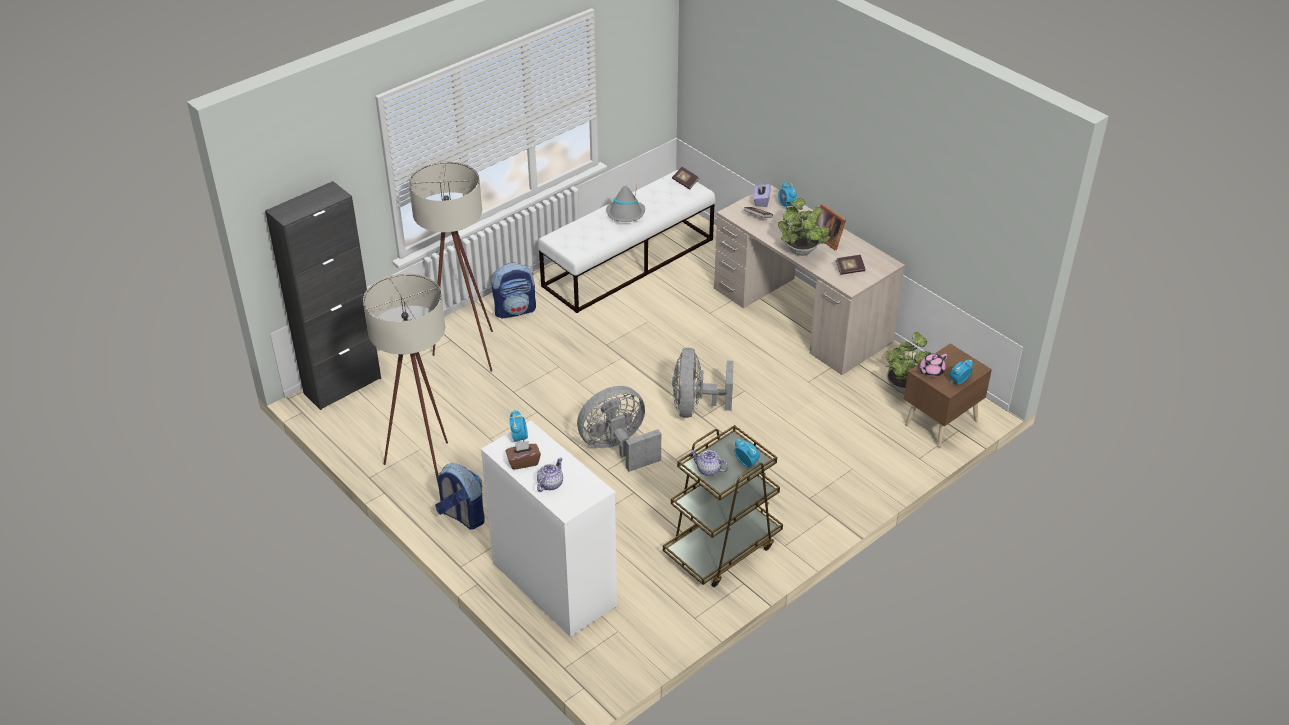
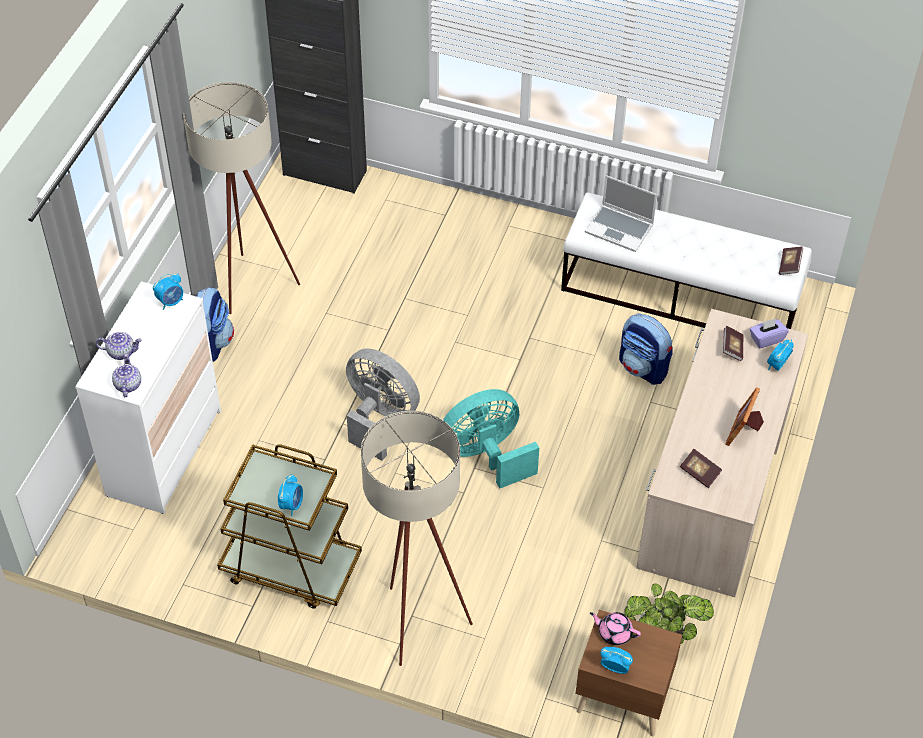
camera: 60 degrees right, 10 degrees up
(464, 352) = (434, 233): beige floor lamp -> beige floor lamp (415, 617)
(515, 310) = (527, 240): backpack -> backpack (643, 368)
(523, 462) = (140, 319): brown tissue box -> none
(589, 236) = (620, 229): none -> laptop
(625, 214) = (685, 241): grey hat -> none
(695, 407) = (486, 455): grey fan -> turquoise fan
(708, 470) = (262, 477): teapot -> teapot (127, 385)
(802, 252) = (697, 415): potted plant -> none

